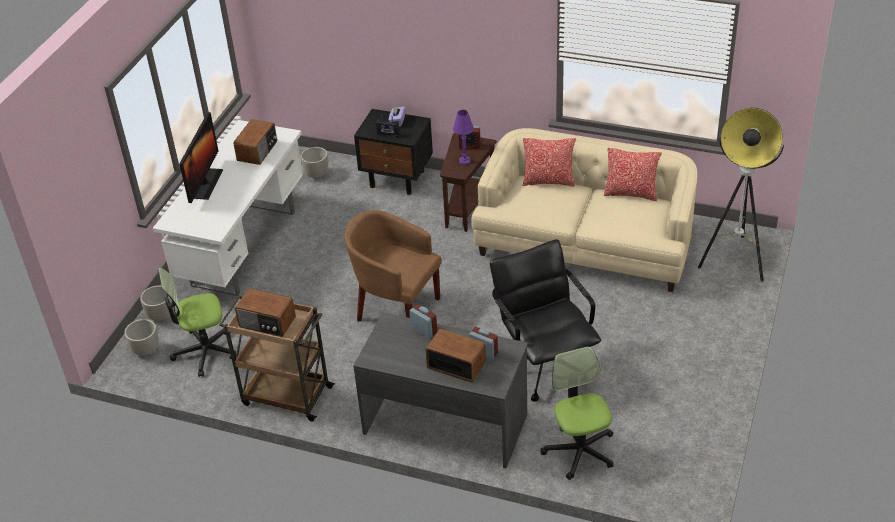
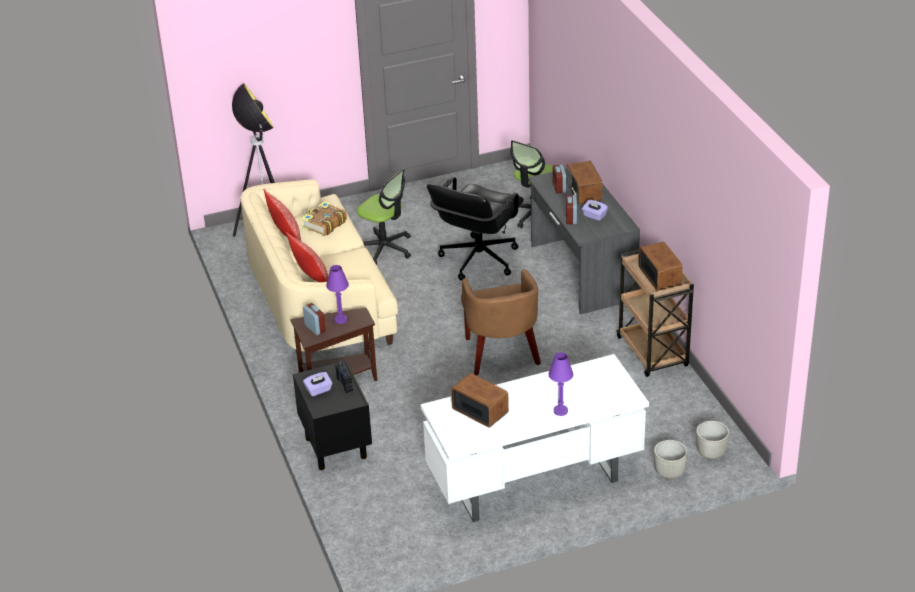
camera: 130 degrees left, 5 degrees down
(205, 183) = (560, 411): monitor -> purple table lamp
(205, 351) = (669, 421): office chair -> office chair (385, 248)
(258, 151) = (480, 410): radio -> radio turned 60 degrees clockwise
(316, 175) = (383, 505): grey planter -> none
(409, 348) = (594, 216): none -> purple tissue box
(623, 217) = (324, 224): none -> book

